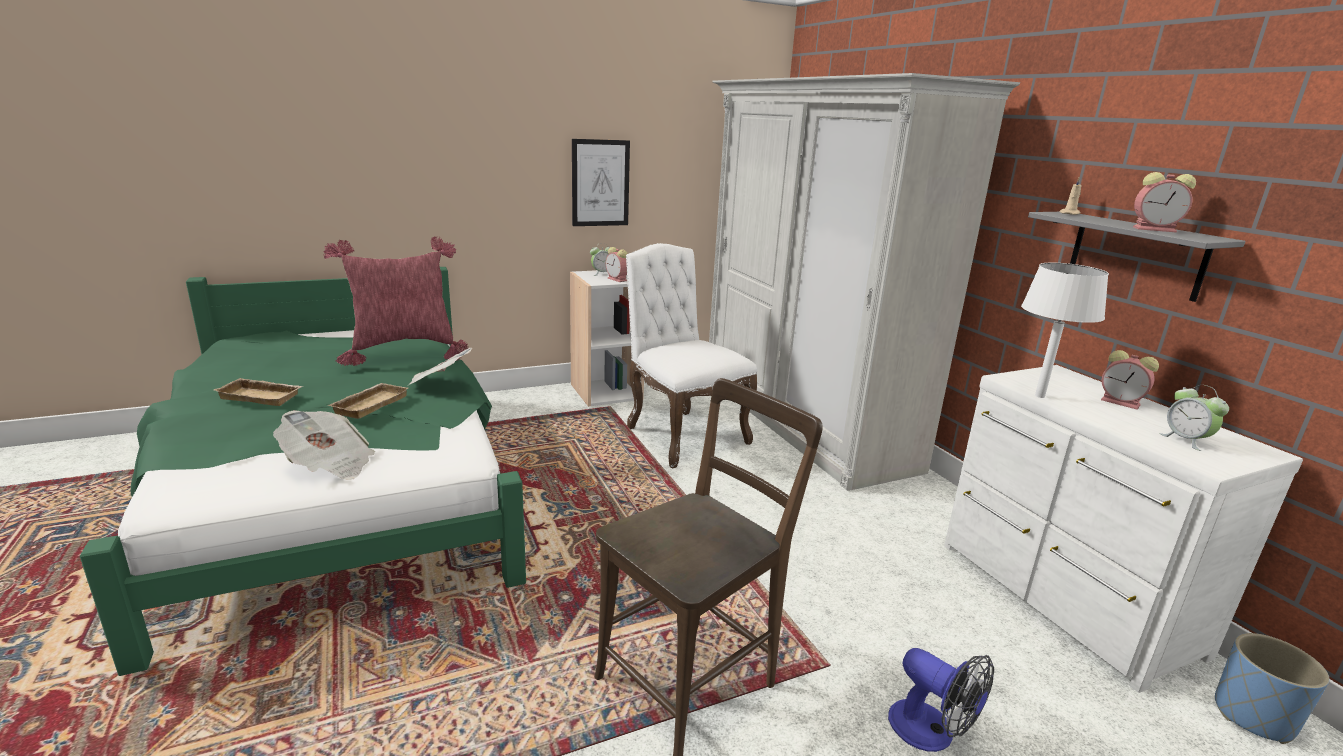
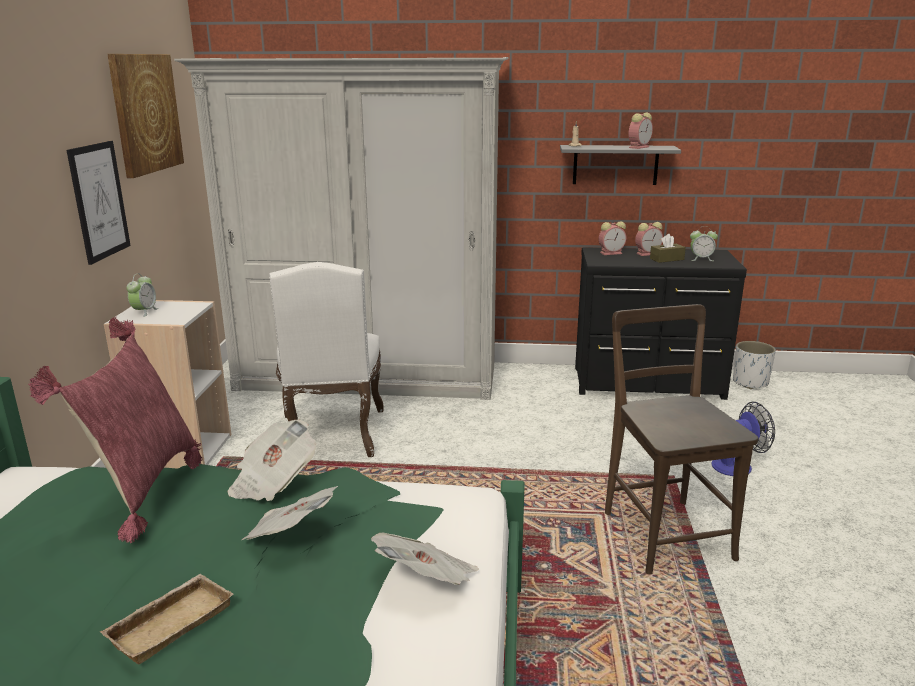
camera: 60 degrees left, 0 degrees up
(369, 404) = (292, 534): beige tray -> newspaper
(618, 279) = (182, 310): alarm clock -> alarm clock (611, 253)
(682, 435) = (332, 436): white chair -> white chair turned 90 degrees counterclockwise
(686, 126) = (145, 113): none -> picture
(1039, 396) = (629, 264): white table lamp -> none
(1062, 599) = (649, 384): white dresser -> black dresser
(1123, 417) = (667, 259): none -> brown tissue box
(1253, 716) = (750, 382): blue planter -> white planter

